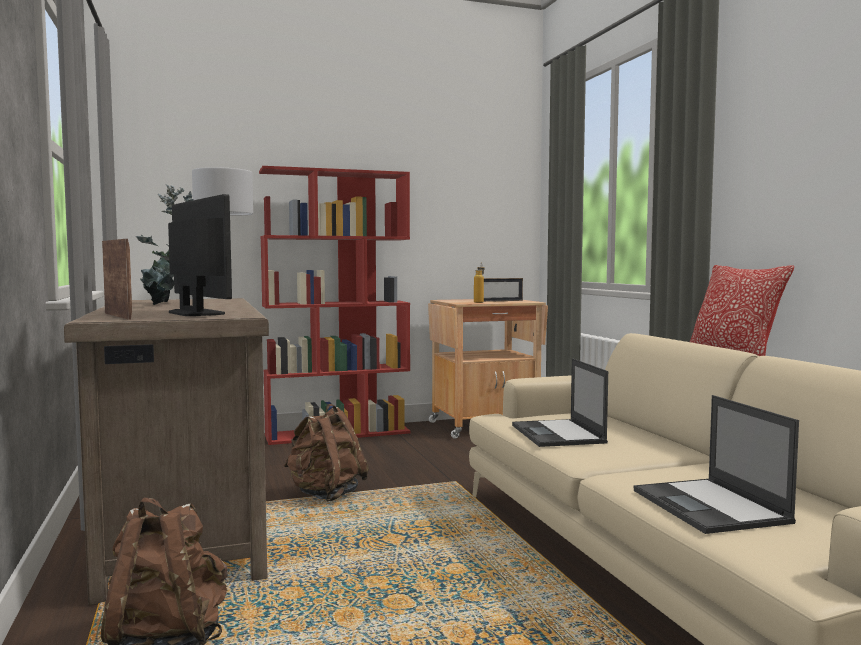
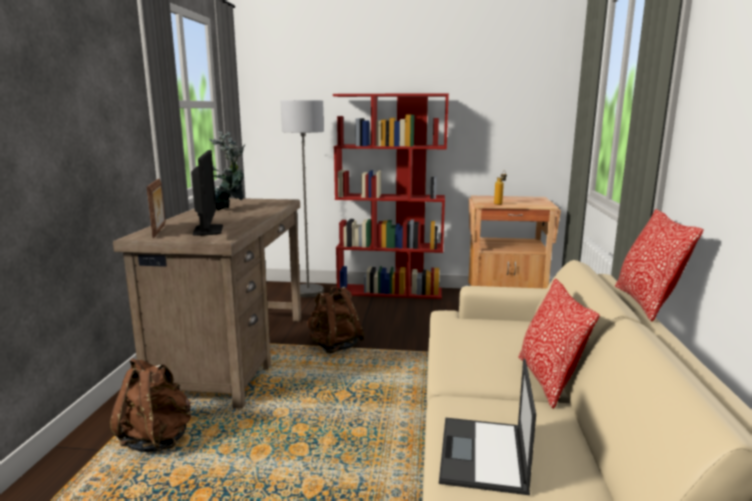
camera: 25 degrees right, 10 degrees up
(500, 301) = (522, 202): picture frame -> none
(558, 434) = (468, 344): laptop -> none
(678, 448) = (548, 380): none -> pillow

